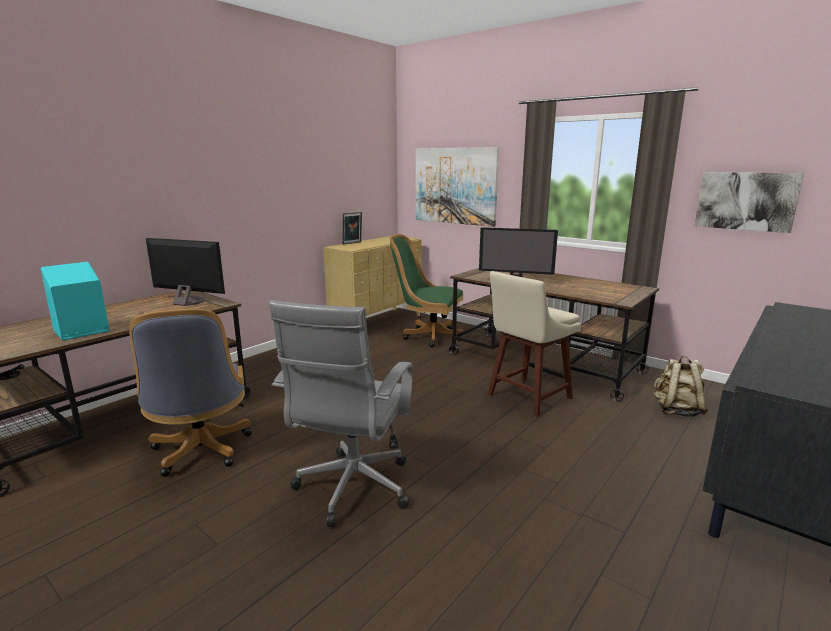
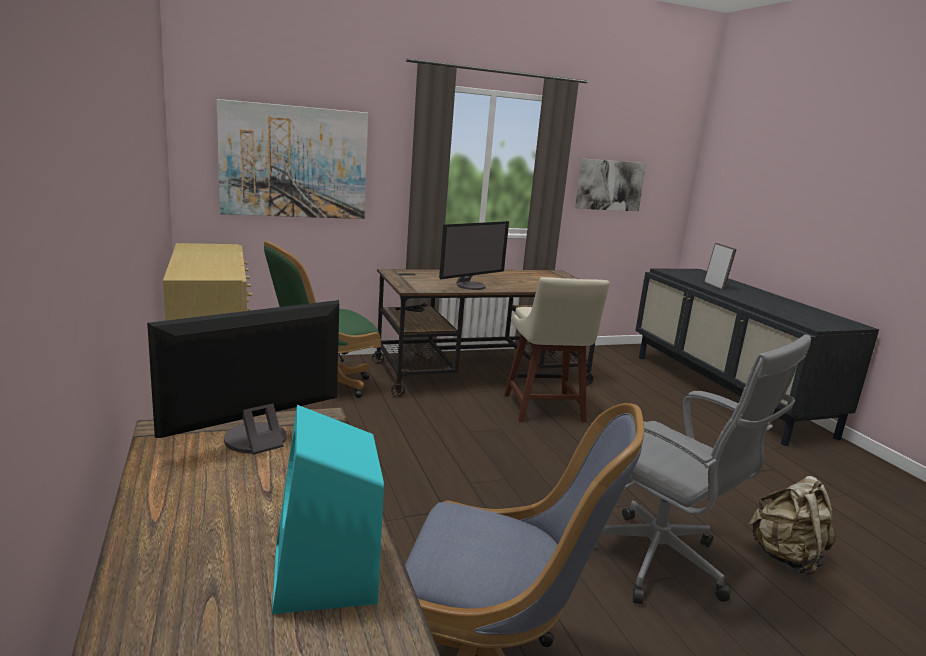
camera: 60 degrees left, 0 degrees up
(352, 243) = (179, 265): picture frame -> picture frame (715, 286)
(676, 411) = (622, 377): beige backpack -> beige backpack (785, 557)

